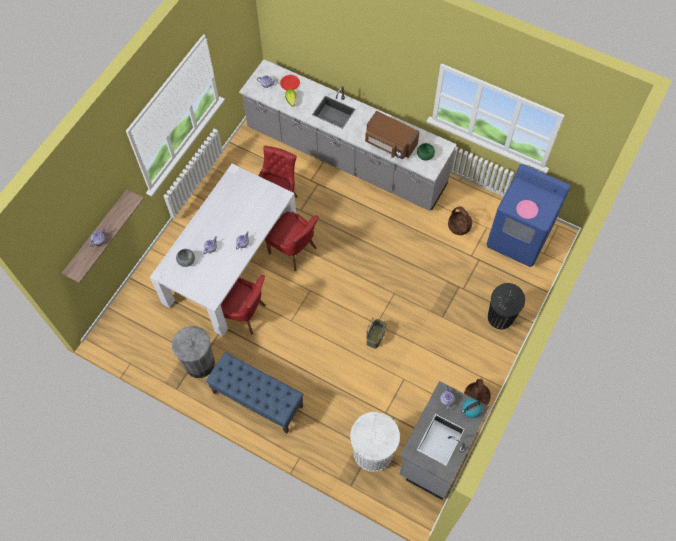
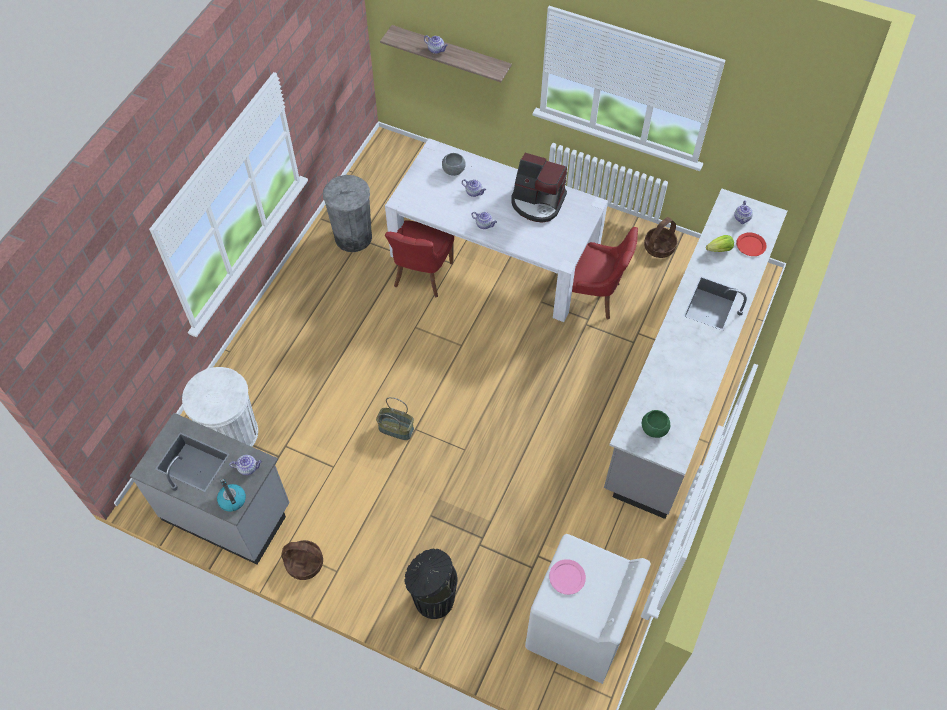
camera: 85 degrees right, 5 degrees down
(227, 207) = (537, 202): none -> coffee machine
(257, 399) = (306, 300): blue bench -> none
(294, 250) = (520, 322): red chair -> none
(390, 144) = (666, 379): brown microwave -> none
(459, 226) = (589, 538): basket -> basket (659, 247)
(518, 238) = (578, 630): blue washing machine -> white washing machine

